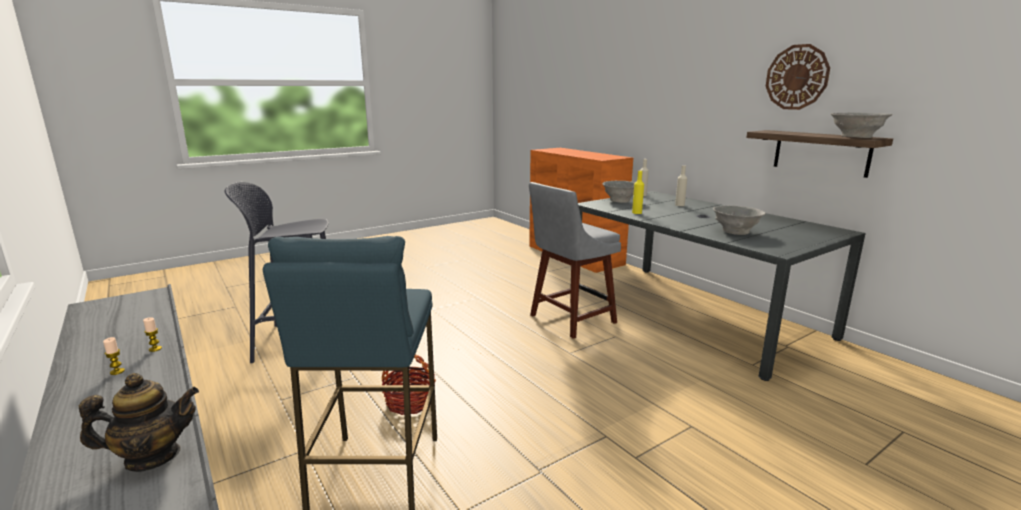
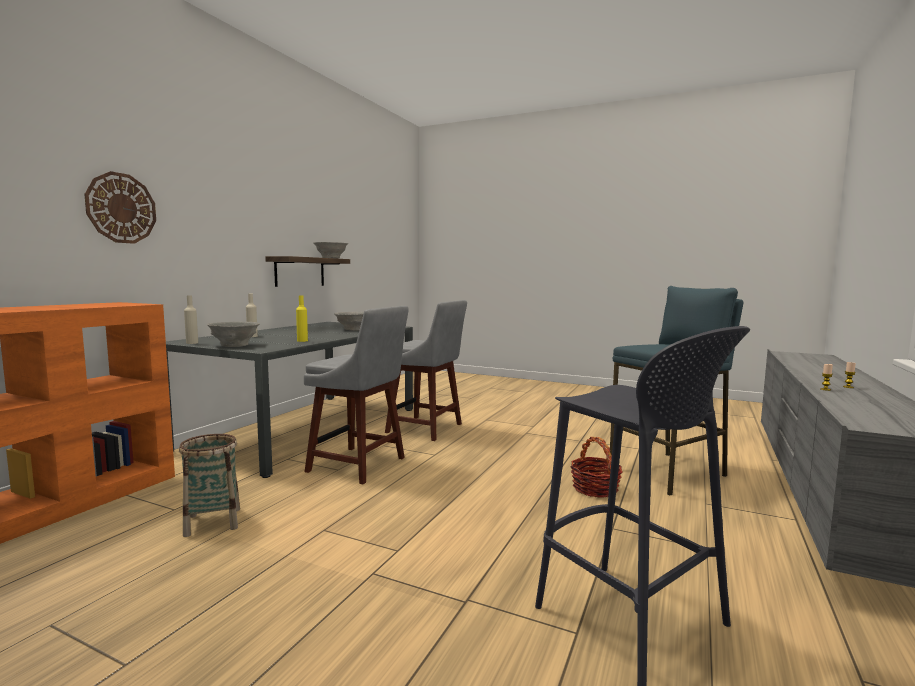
camera: 120 degrees left, 10 degrees down
(152, 457) = (804, 366): teapot -> none
(518, 278) = (212, 522): none -> basket
(661, 370) = (428, 429): none -> grey chair
(797, 77) = (277, 213): wall clock -> wall clock (121, 208)

